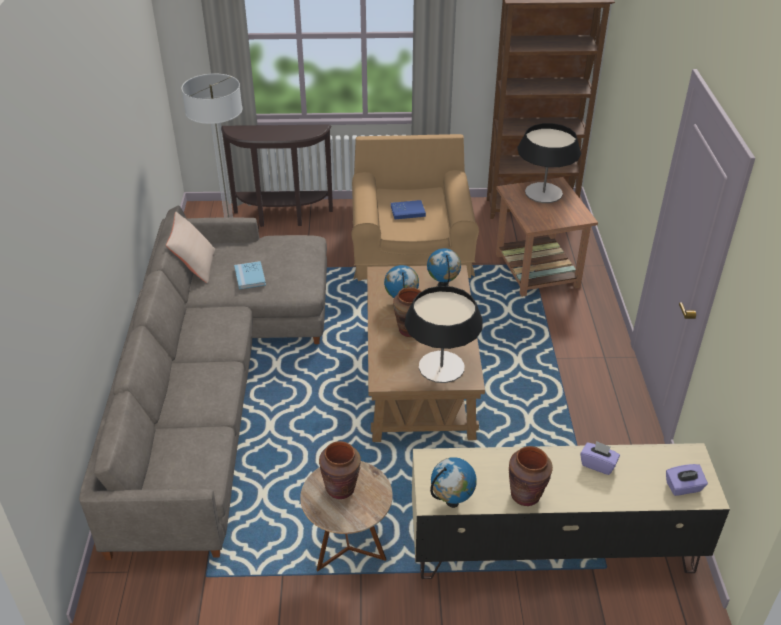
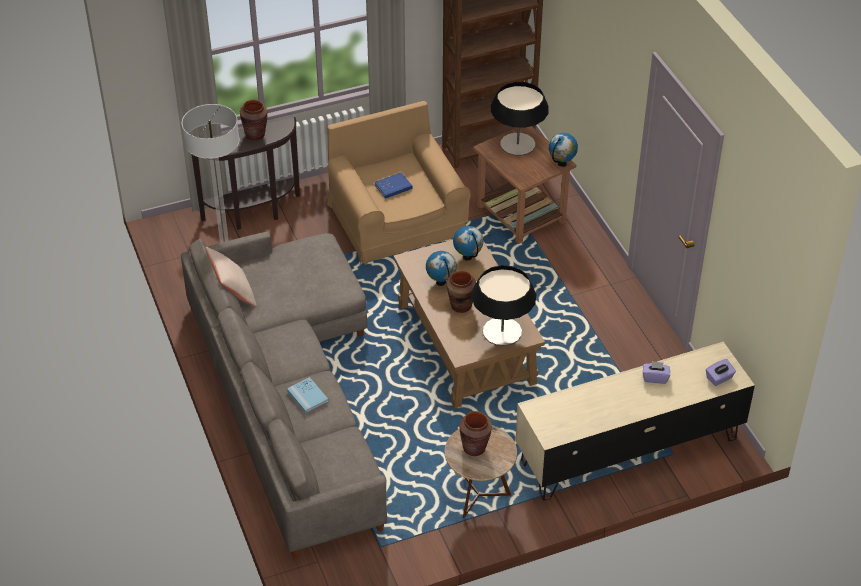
camera: 20 degrees left, 5 degrees up
(250, 277) = (291, 290): blue book -> blue book (307, 396)
(452, 502) = (565, 433): globe -> globe (562, 164)
(526, 495) = (614, 414): brown vase -> brown vase (255, 135)

